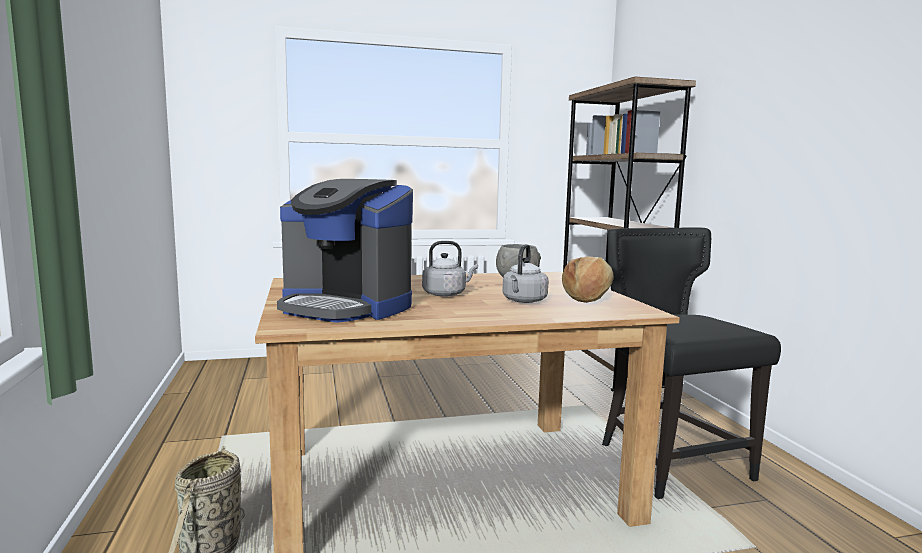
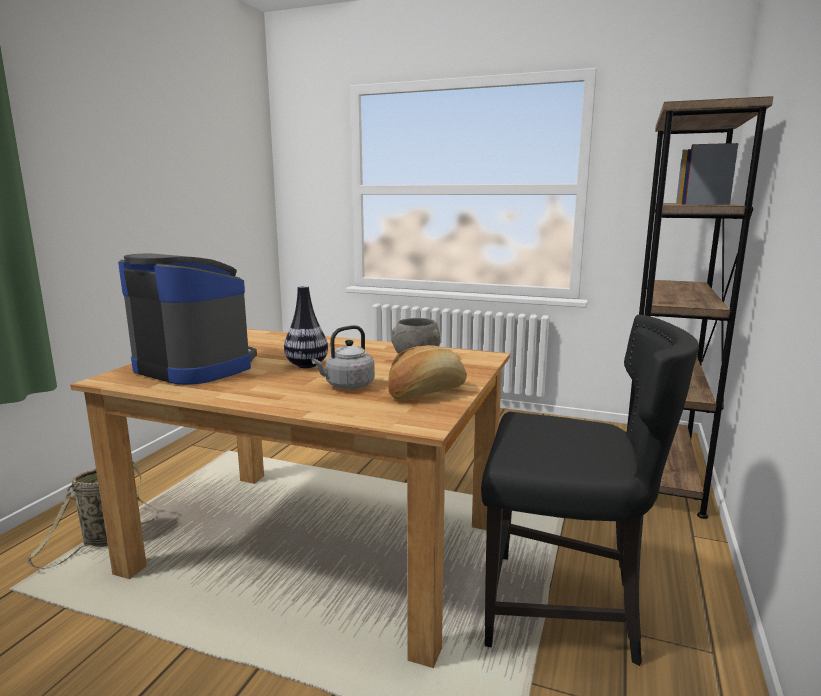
camera: 35 degrees right, 5 degrees up
(346, 307) = (195, 367): coffee machine -> coffee machine turned 150 degrees clockwise
(446, 294) = (307, 365): grey kettle -> vase
(669, 462) = (565, 610): black chair -> black chair turned 90 degrees clockwise

